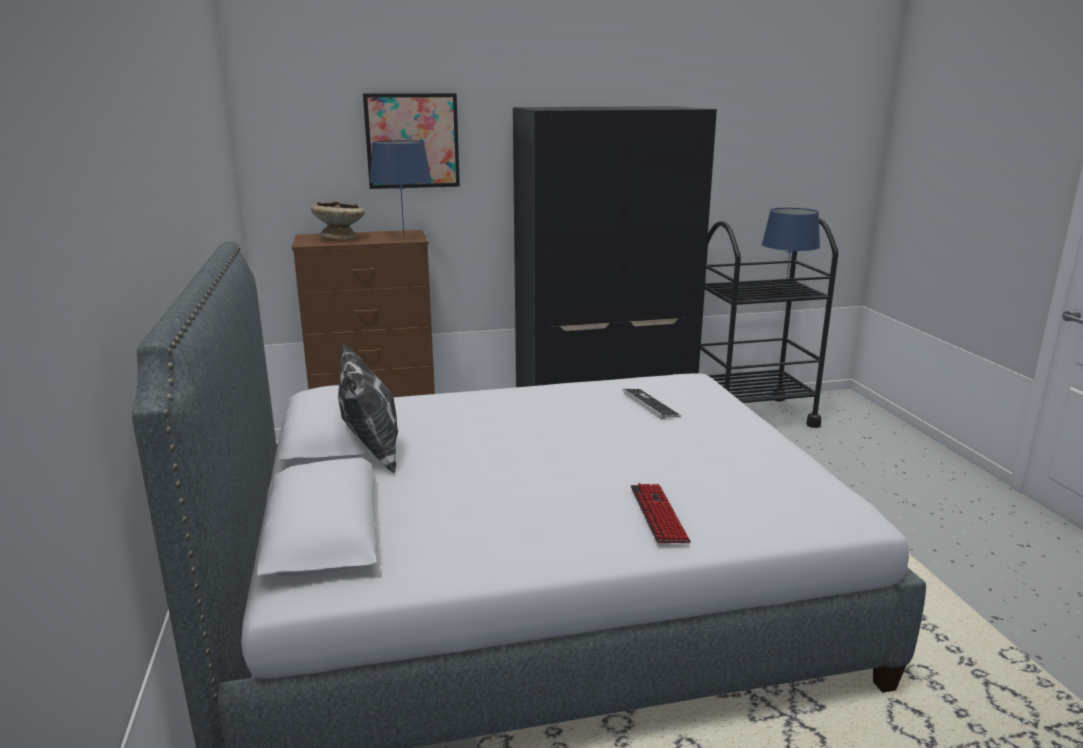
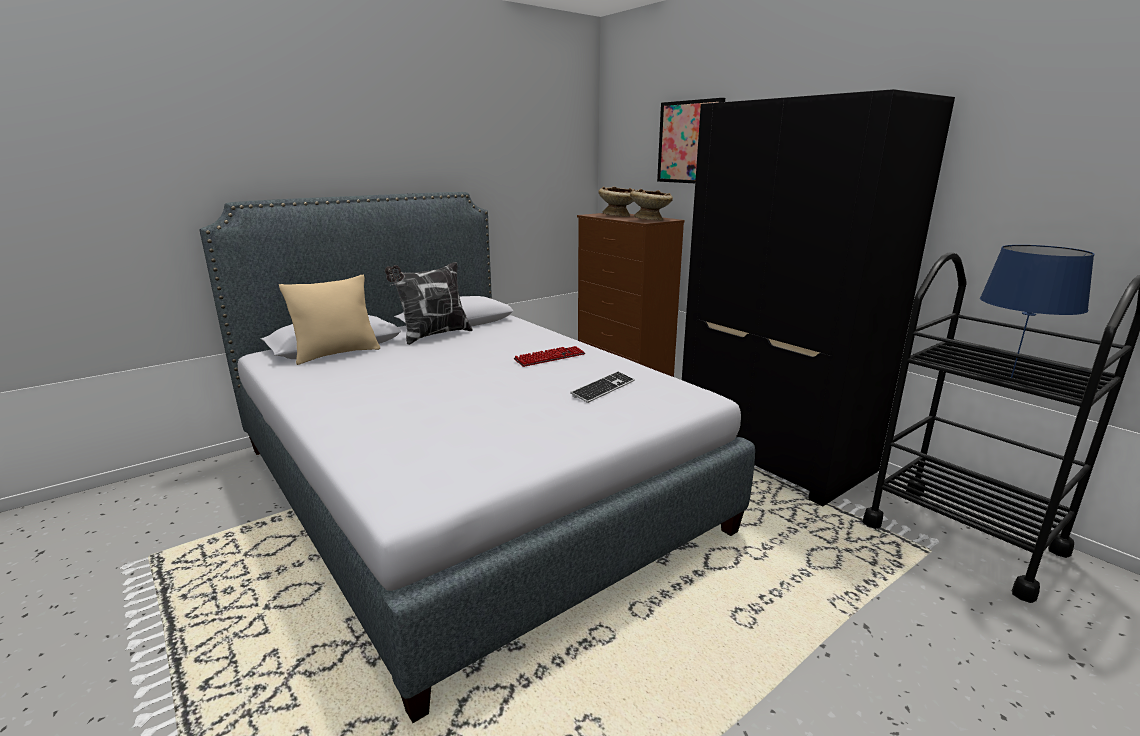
camera: 65 degrees right, 0 degrees up
(376, 527) = (337, 354): none -> beige pillow
(403, 236) = (650, 220): blue table lamp -> beige bowl
(658, 515) = (374, 417): keyboard -> keyboard (550, 357)

